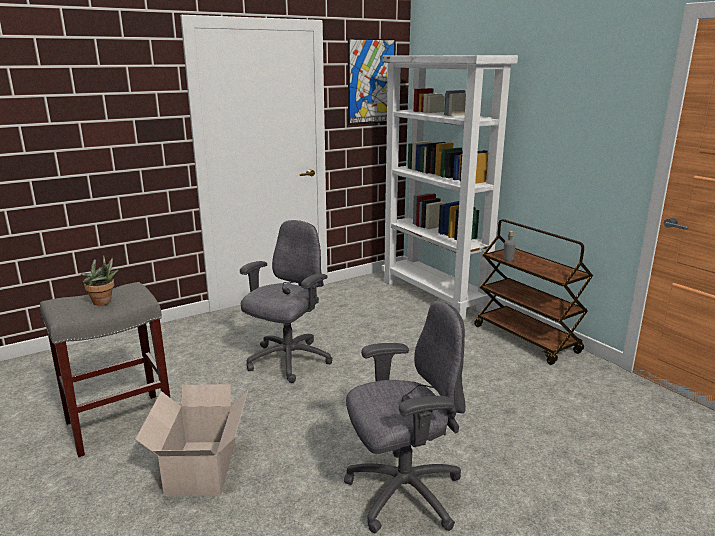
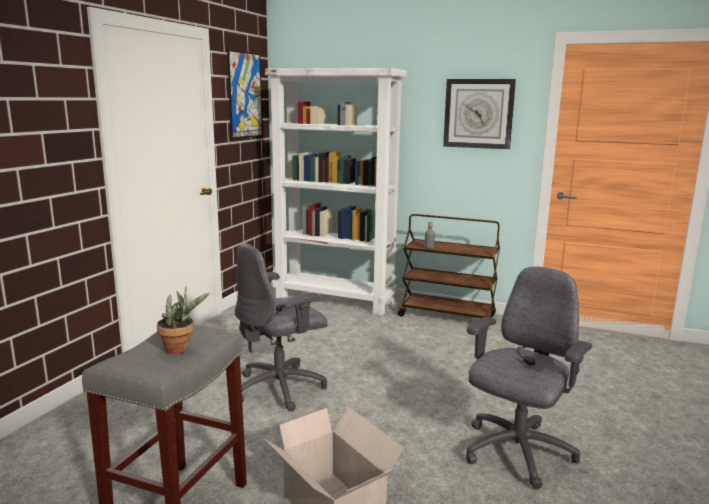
camera: 35 degrees left, 5 degrees down
(288, 361) = (281, 388): grey office chair -> grey office chair turned 120 degrees counterclockwise
(588, 109) = (478, 113): none -> wall clock

